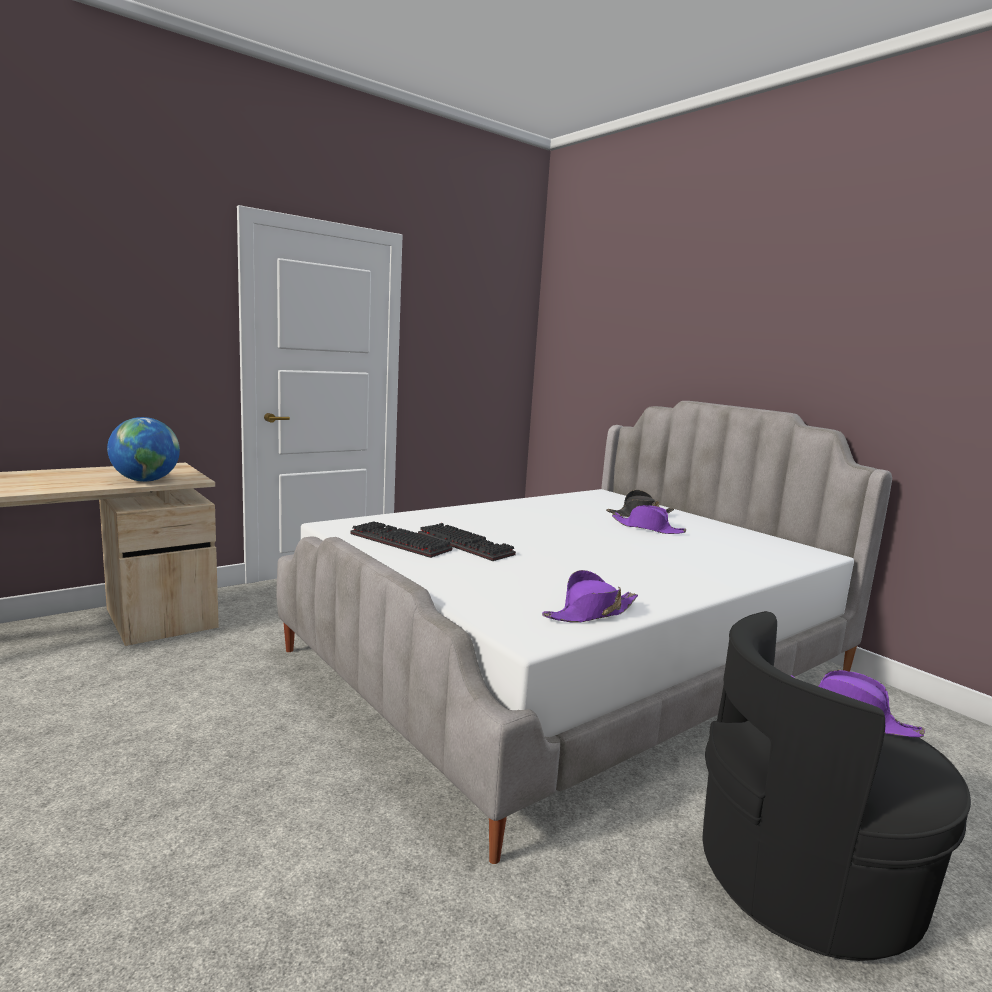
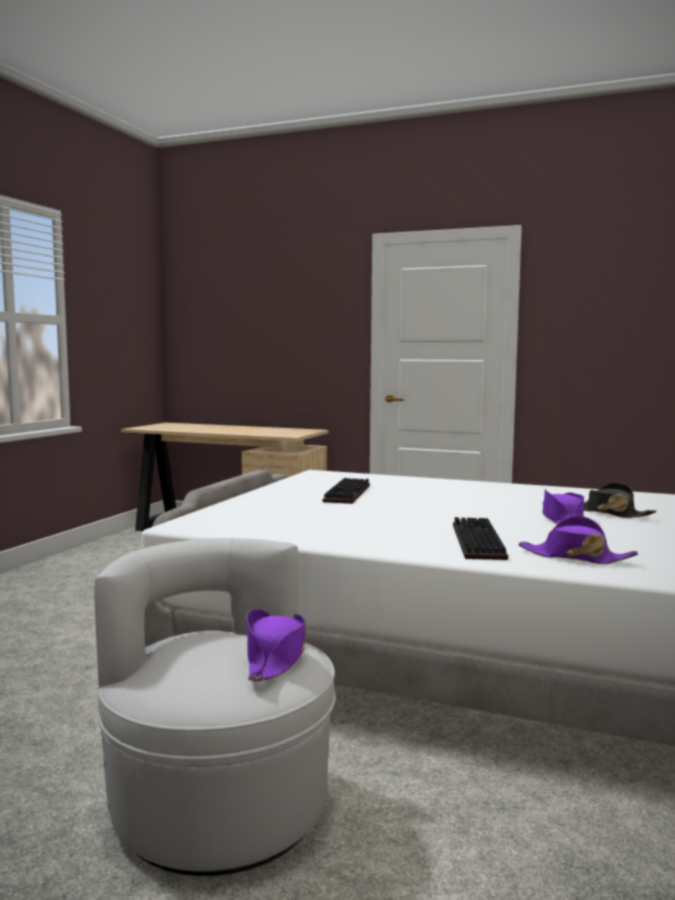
camera: 60 degrees right, 5 degrees down
(145, 481) = (267, 433): globe -> none
(397, 542) = (314, 484): keyboard -> keyboard (475, 541)
(590, 613) = (254, 530): purple hat -> purple hat (575, 557)
(807, 878) = (221, 808): black armchair -> white armchair

